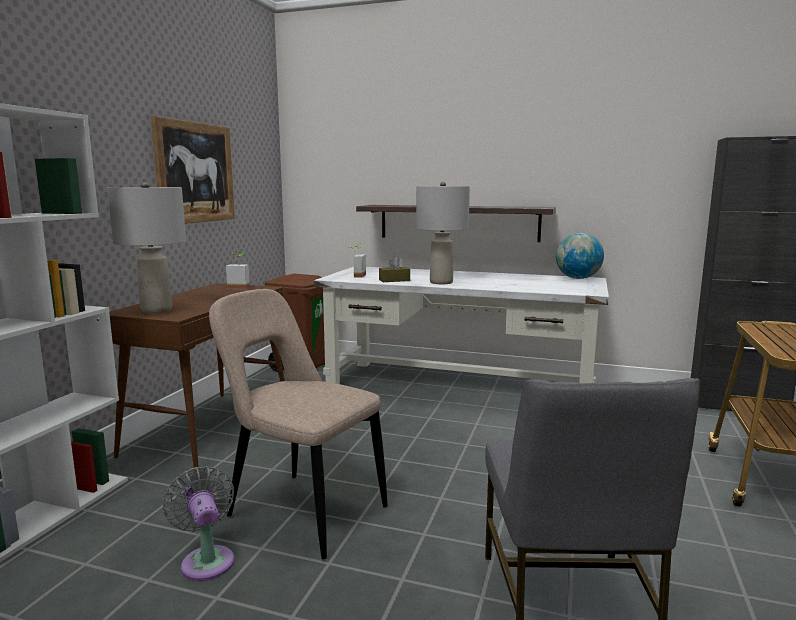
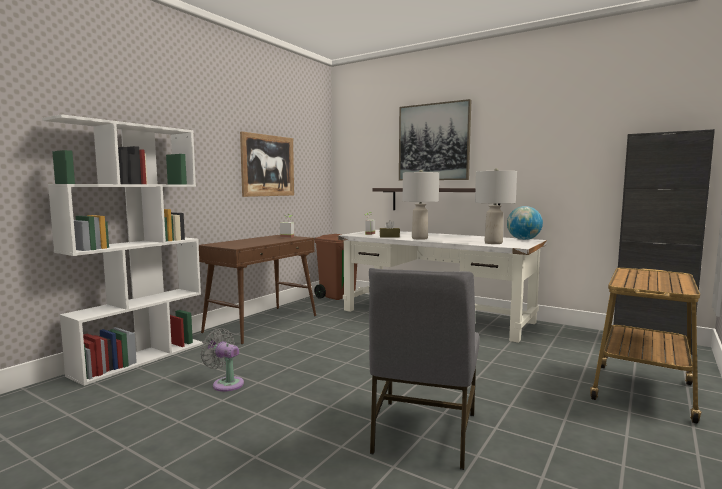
camera: 15 degrees right, 5 degrees down
(156, 310) = (228, 244): grey table lamp -> grey table lamp (493, 243)
(206, 560) = (226, 383): grey fan -> grey fan turned 45 degrees counterclockwise
(301, 510) = (291, 368): beige chair -> none
(444, 138) = (433, 142): none -> picture

